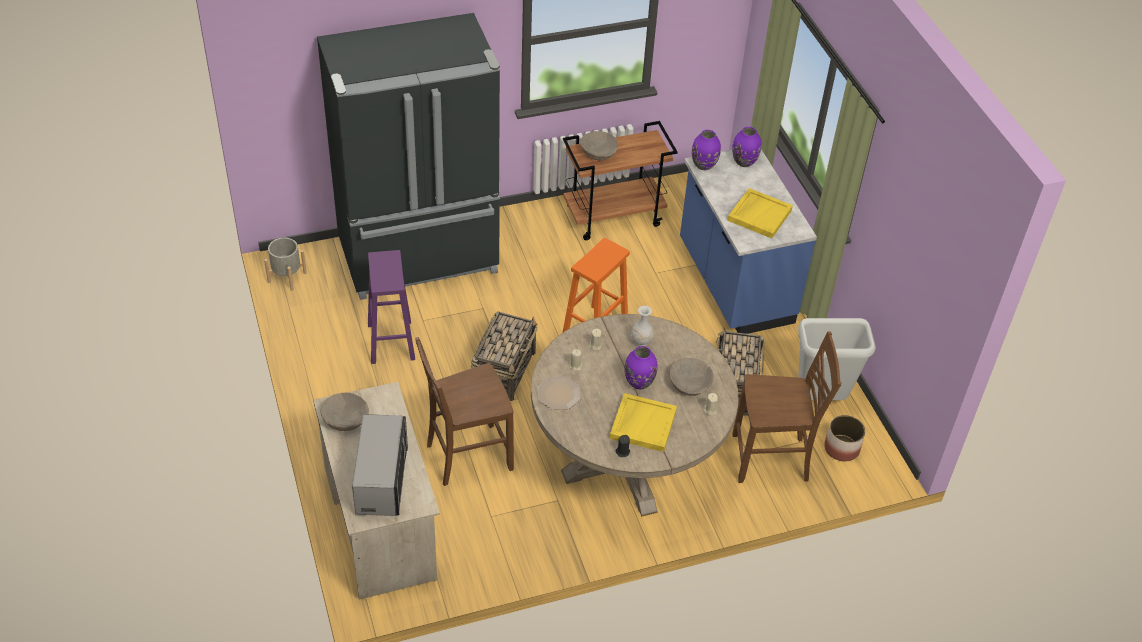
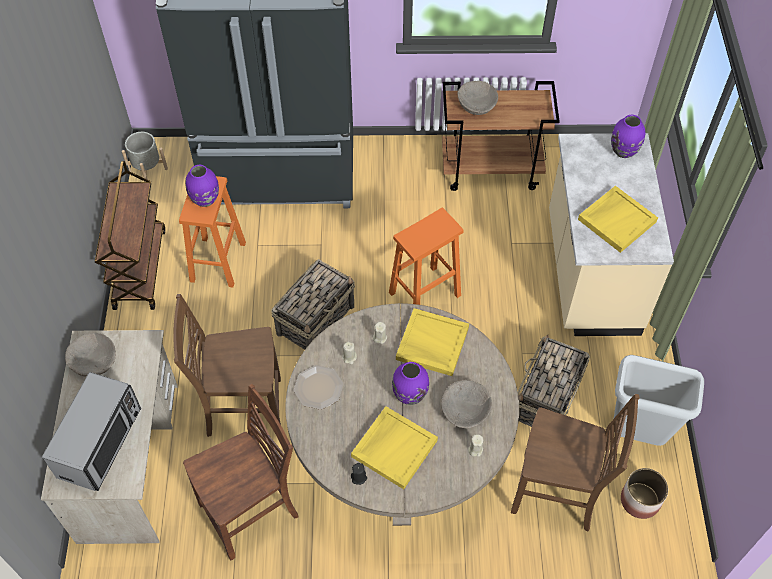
camera: 20 degrees right, 10 degrees up
(316, 362) = (139, 268): none -> brown cart
(391, 341) = (218, 261): purple stool -> orange stool
(511, 535) = (252, 512): none -> brown chair
(641, 341) = (431, 344): white vase -> yellow tray
(704, 165) = (577, 146): purple vase -> purple vase (205, 200)
(733, 283) = (590, 273): blue counter -> beige counter

